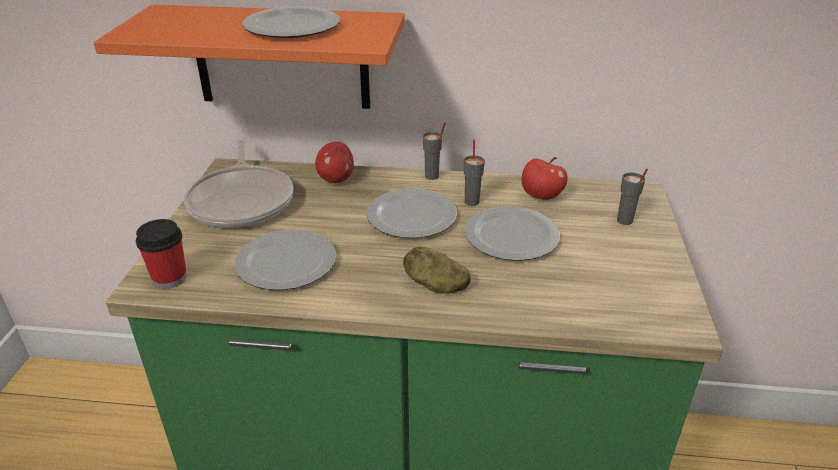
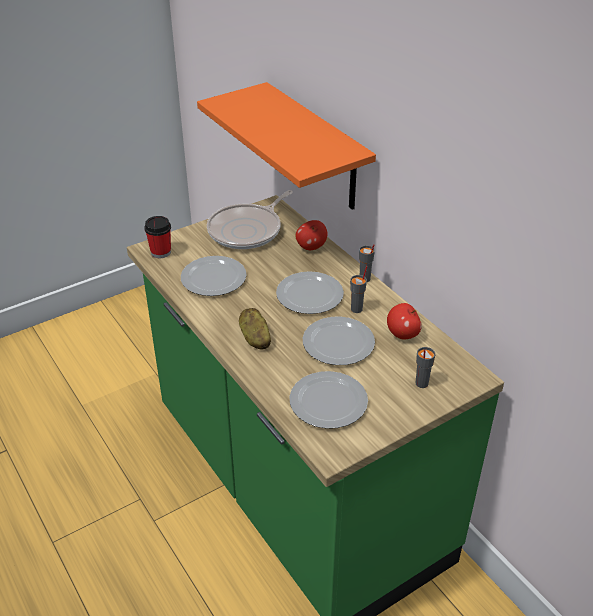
camera: 50 degrees right, 5 degrees up
(293, 27) = (294, 136): plate -> plate (328, 403)

